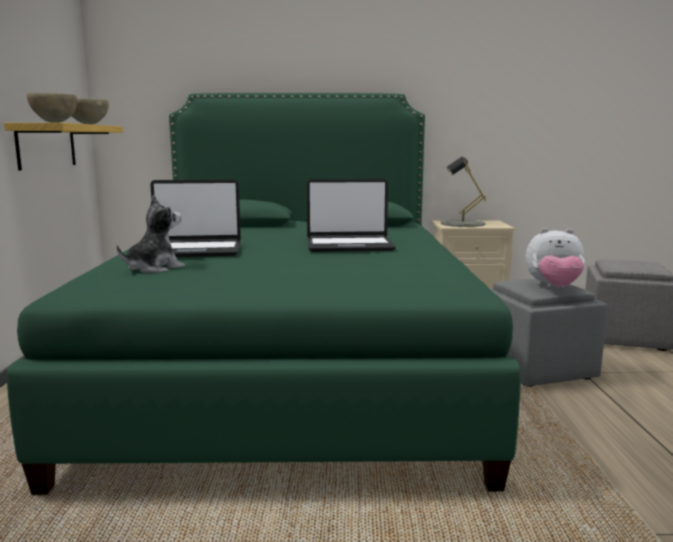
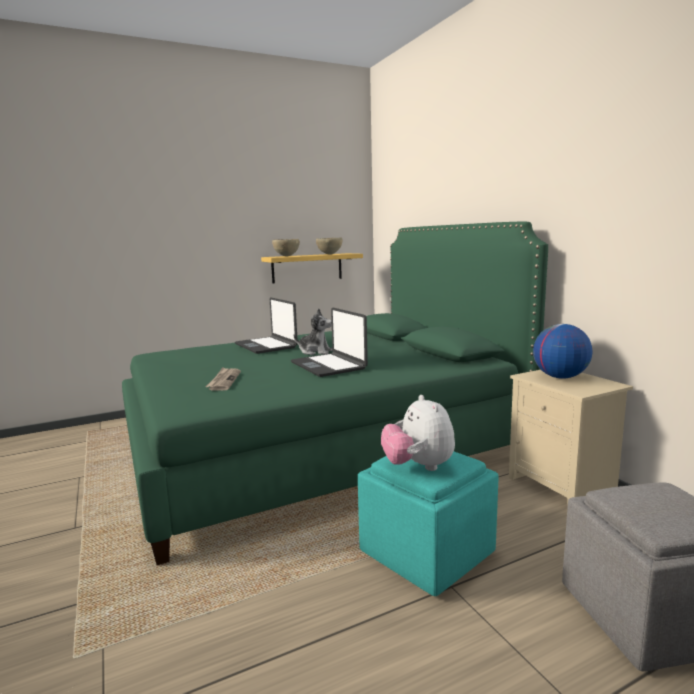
camera: 65 degrees right, 0 degrees up
(153, 269) = (209, 351): plush toy -> plush toy (315, 352)
(349, 274) = (224, 381): none -> newspaper
(462, 223) = (560, 377): grey table lamp -> globe
(537, 368) = (428, 553): grey ottoman -> turquoise ottoman

